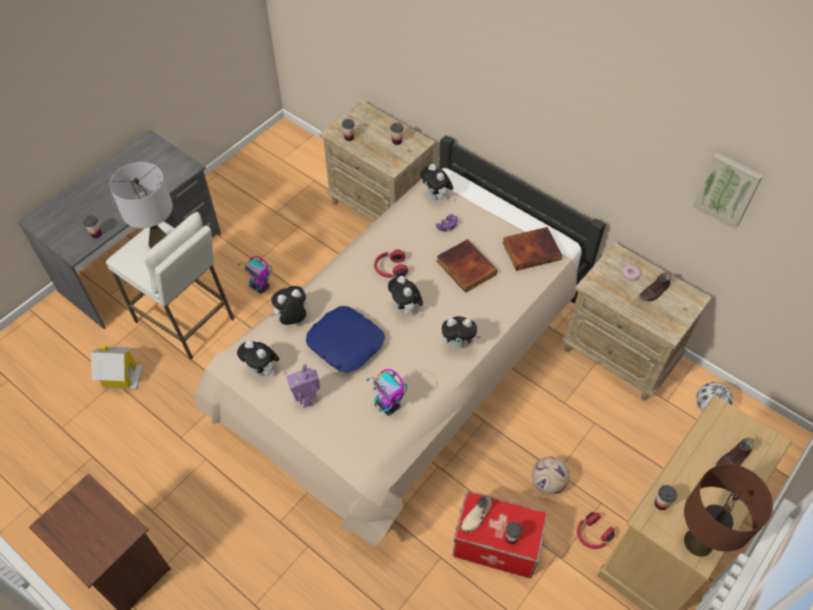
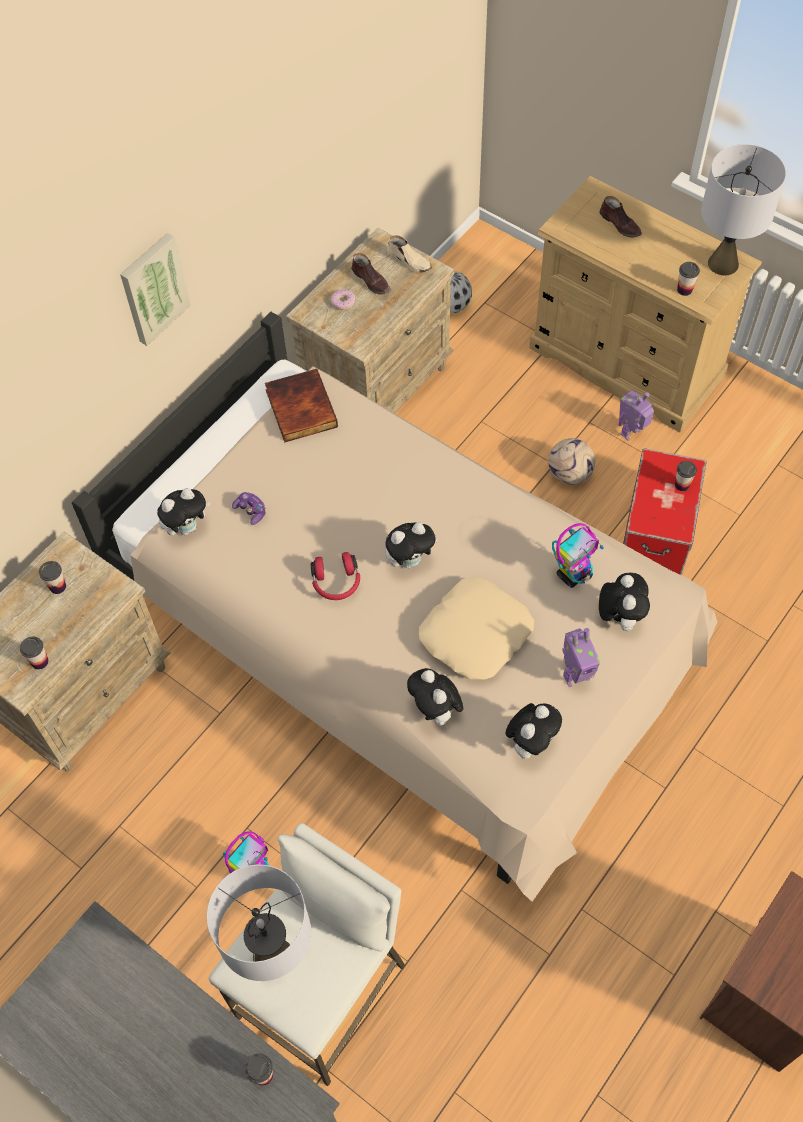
camera: 90 degrees left, 5 degrees up
(121, 376) = (443, 1082): toy house -> none
(346, 343) = (475, 633): blue pillow -> beige pillow
(458, 343) = (465, 495): plush toy -> plush toy (619, 617)
(465, 268) = (333, 487): book -> none
(476, 516) = (660, 520): beige shoe -> beige shoe (410, 261)
(592, 535) = (631, 433): red headphones -> toy robot
(698, 542) = (722, 264): brown table lamp -> grey table lamp
(728, 189) = (337, 114): picture -> picture (153, 288)

